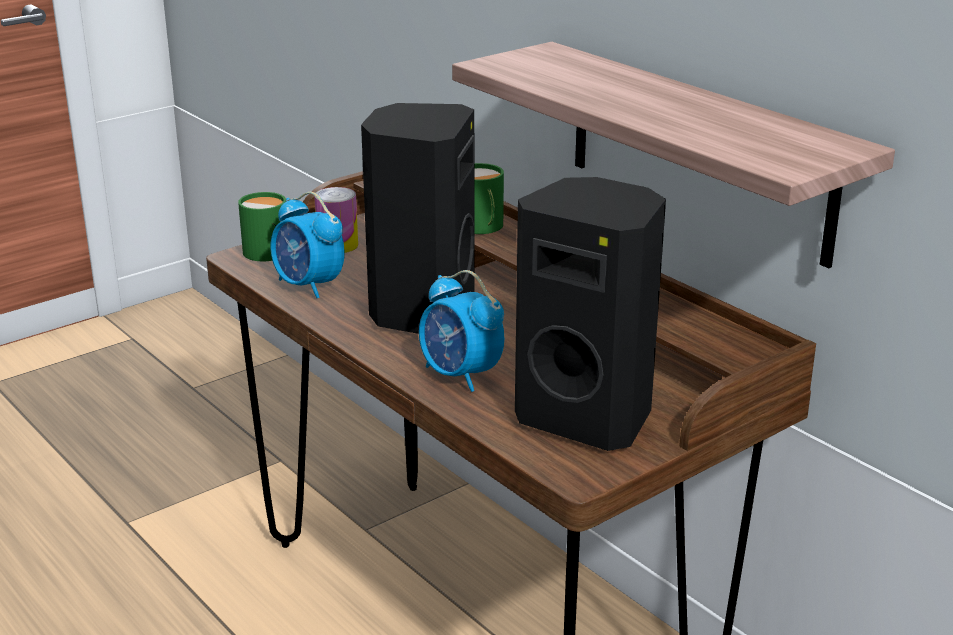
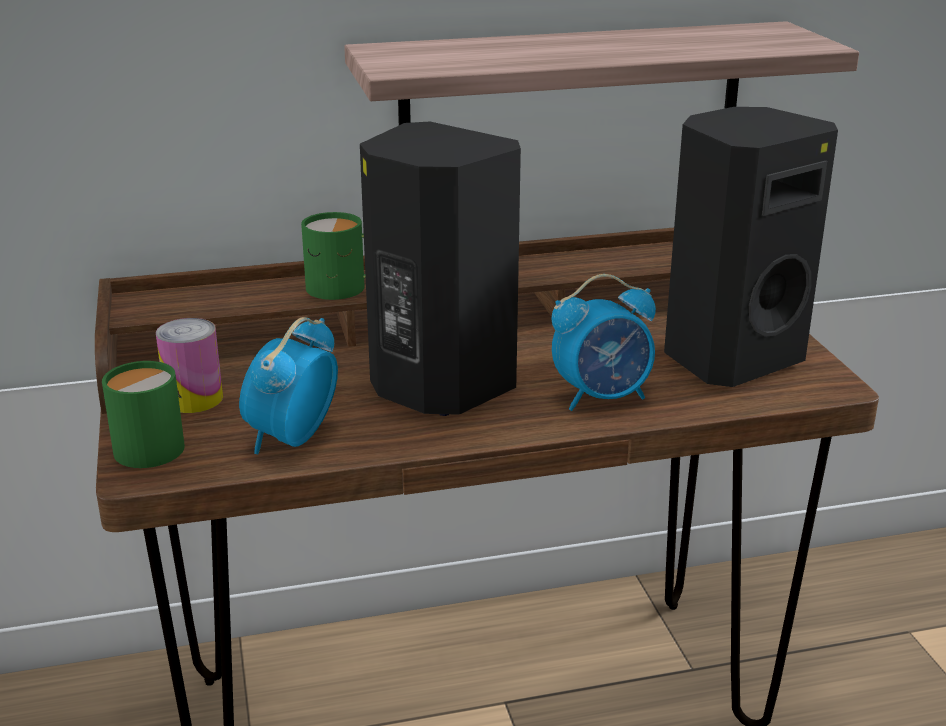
camera: 65 degrees left, 0 degrees up
(309, 286) = (292, 439): alarm clock -> alarm clock turned 135 degrees clockwise

